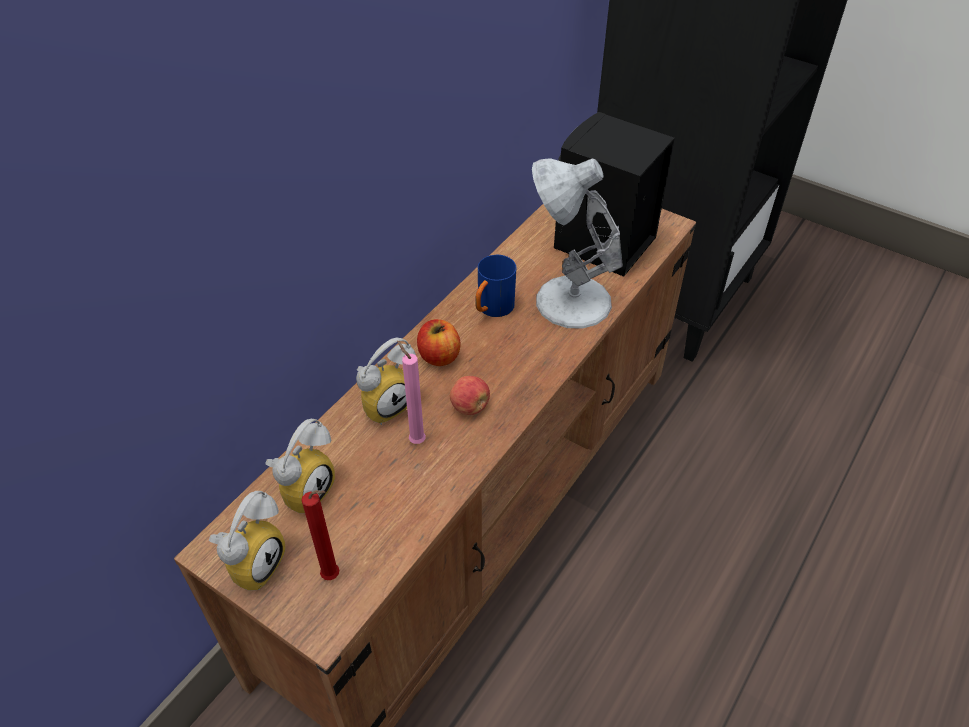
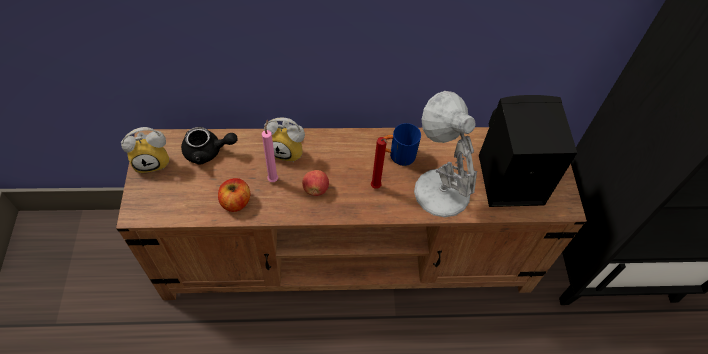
camera: 50 degrees right, 10 degrees up
(304, 488) = (208, 151): alarm clock -> black teapot
(333, 576) = (166, 197): red candle -> red candle (376, 188)
(439, 356) = (340, 152): apple -> apple (235, 202)

